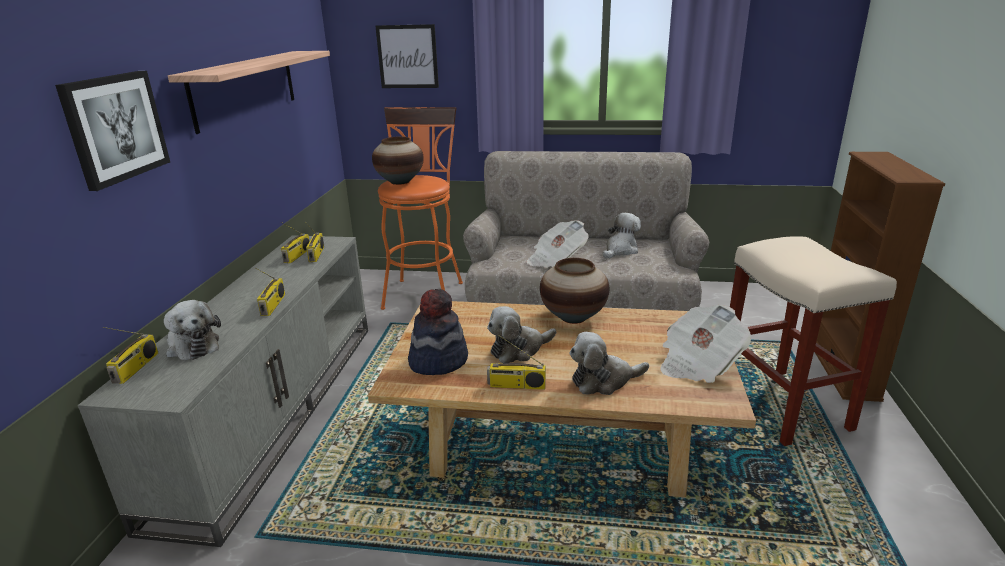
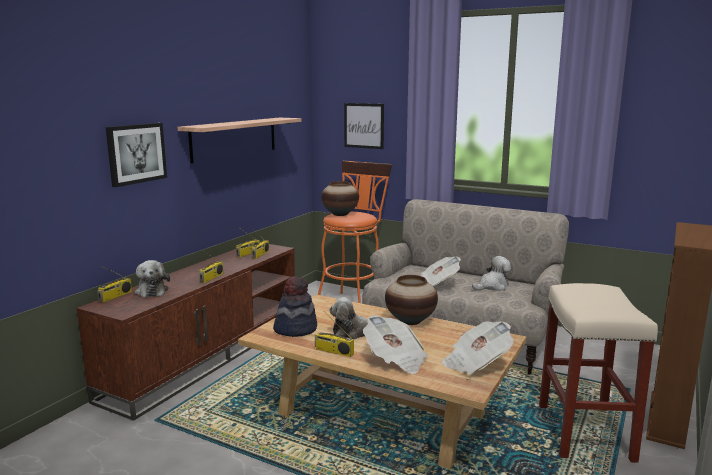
camera: 20 degrees right, 10 degrees down
(275, 409) = (207, 355): grey tv stand -> brown tv stand
(604, 380) = (395, 360): plush toy -> newspaper

